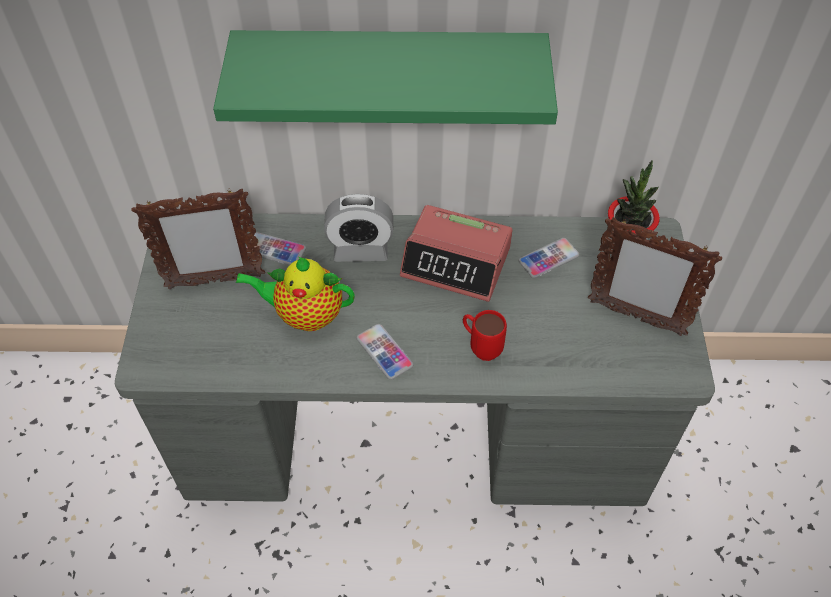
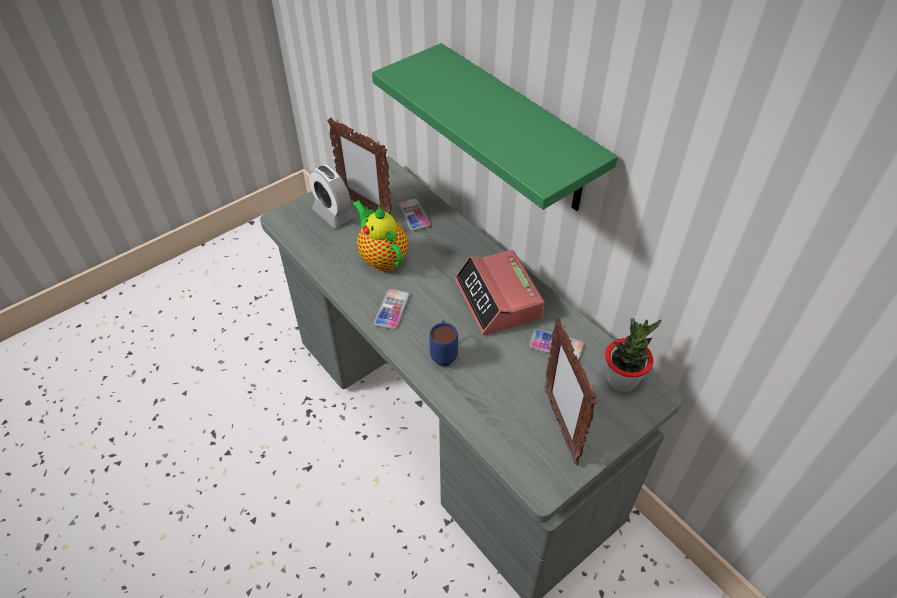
camera: 50 degrees right, 5 degrees down
(360, 249) = (456, 250): alarm clock -> alarm clock (333, 214)
(480, 347) = (444, 354): red mug -> blue mug

